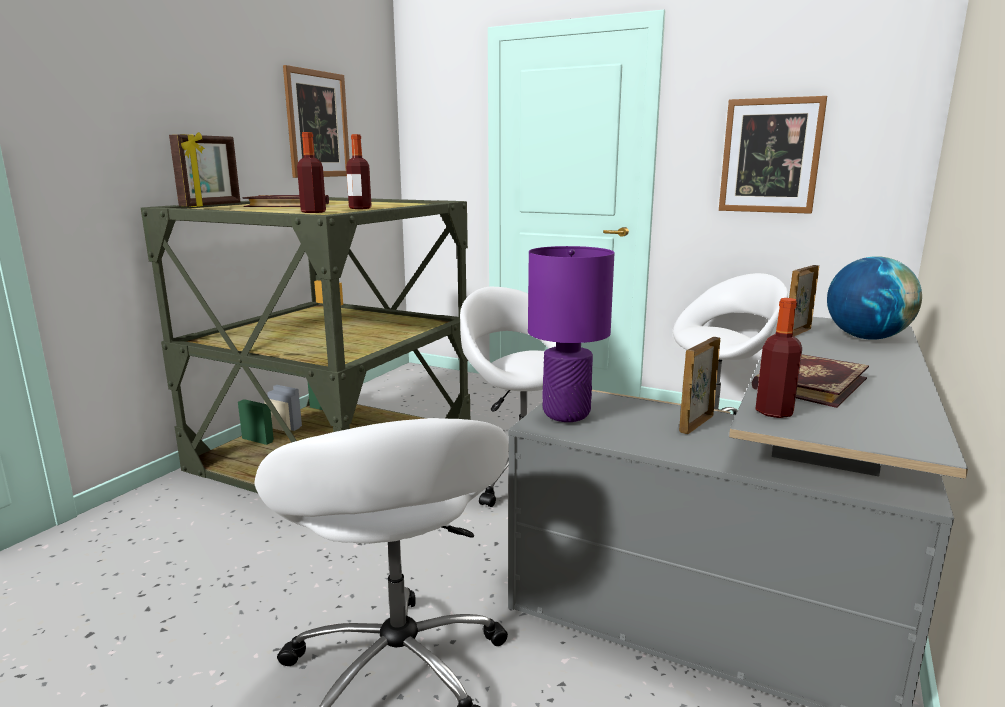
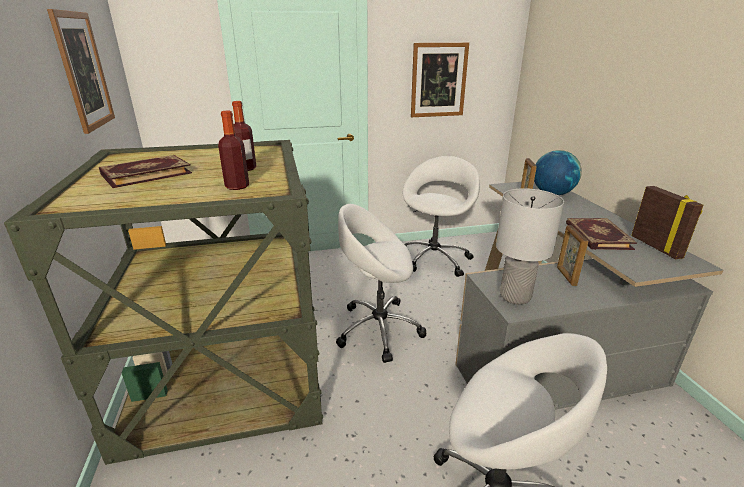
camera: 40 degrees left, 10 degrees up
(211, 205) = (81, 195): picture frame -> picture frame (656, 247)
(565, 417) = (514, 299): purple table lamp -> grey table lamp
(774, 412) = (626, 263): bottle -> none

